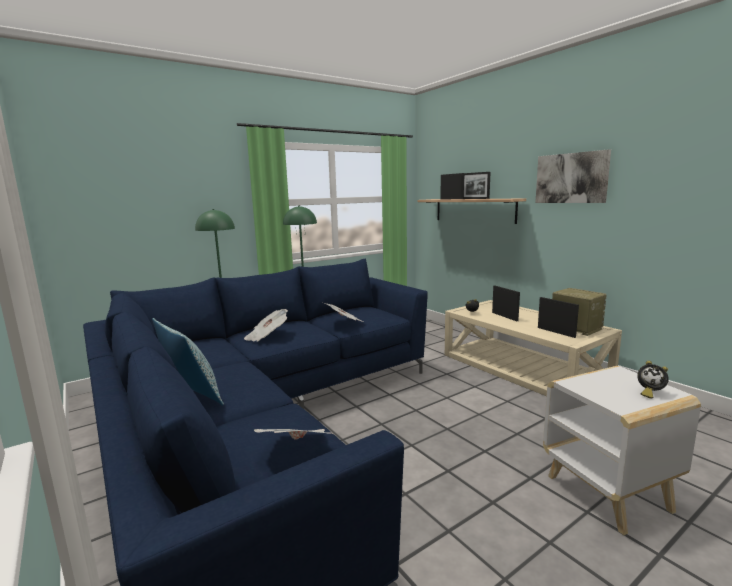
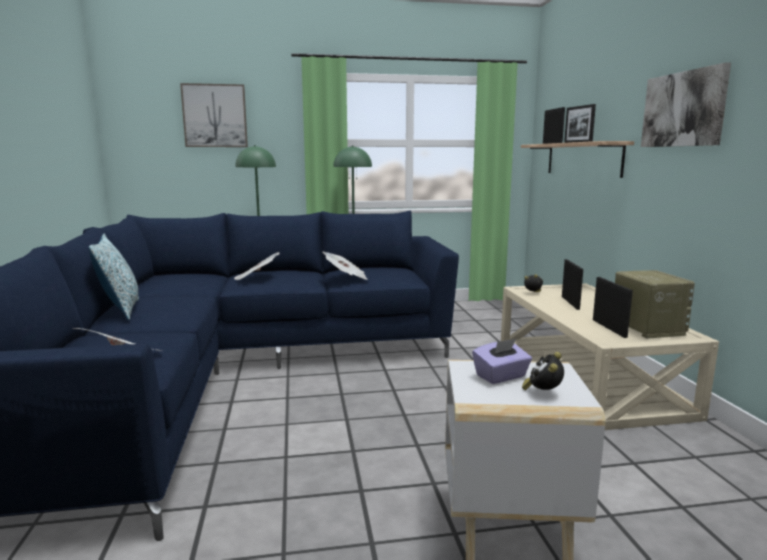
camera: 25 degrees right, 0 degrees up
(162, 181) = (215, 116): none -> picture
(606, 386) = (501, 376): none -> purple tissue box
(649, 393) = (543, 393): alarm clock -> alarm clock turned 60 degrees clockwise

